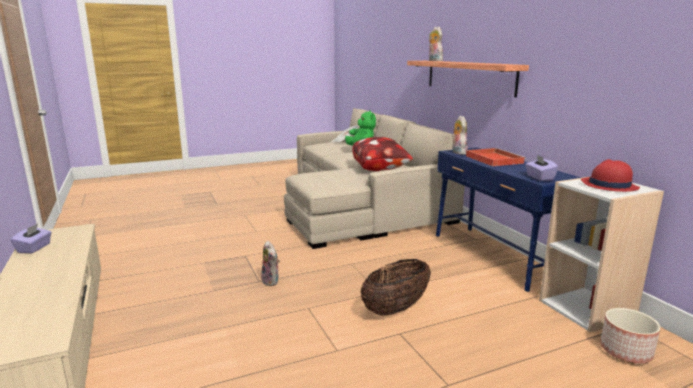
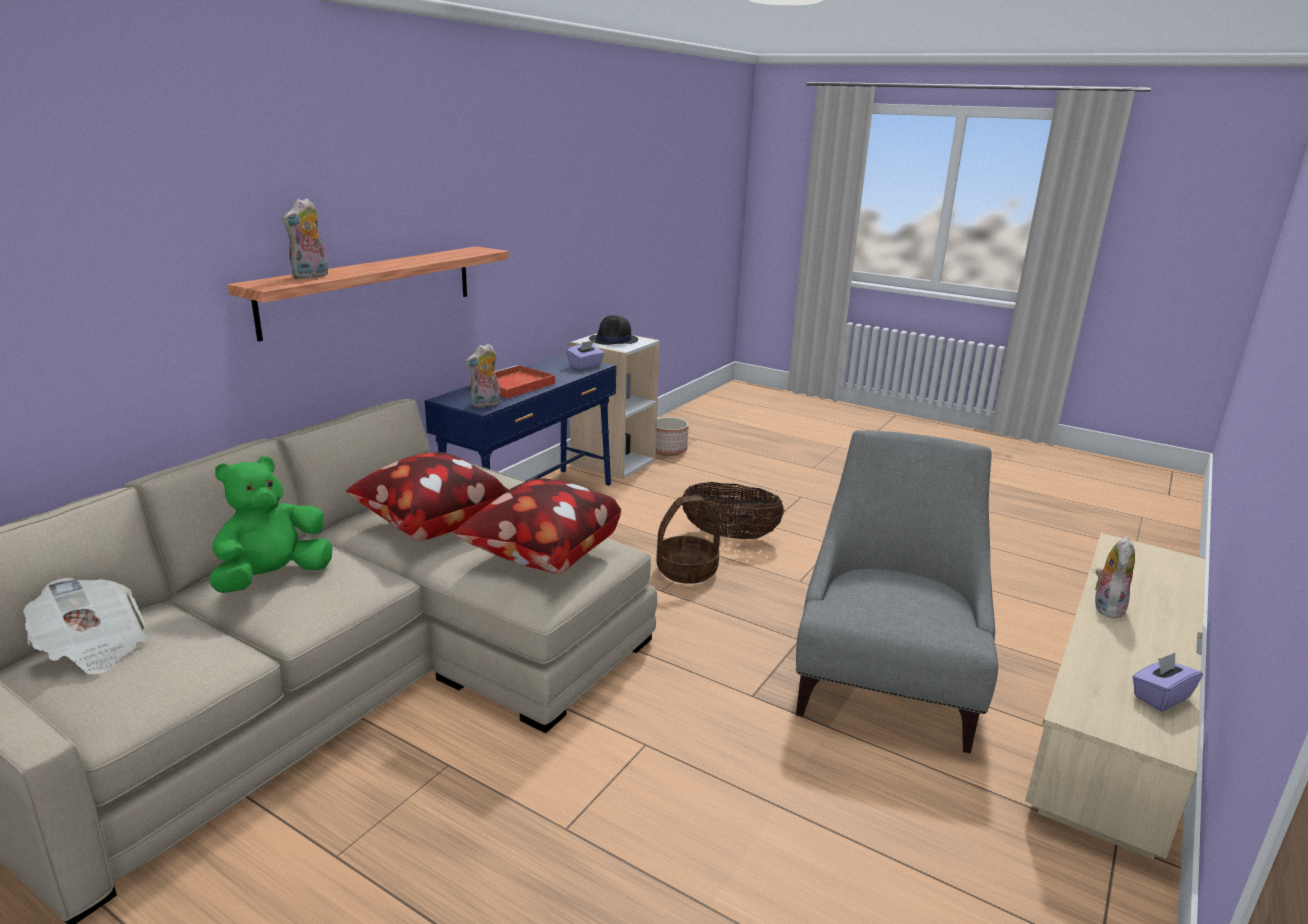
camera: 125 degrees left, 5 degrees up
(199, 290) = (886, 675): none -> grey armchair
(272, 281) = (785, 629): plush toy -> plush toy (1106, 606)
(329, 177) = (541, 556): none -> pillow
(364, 277) = (687, 570): none -> basket
(608, 185) = (614, 340): red hat -> black hat

